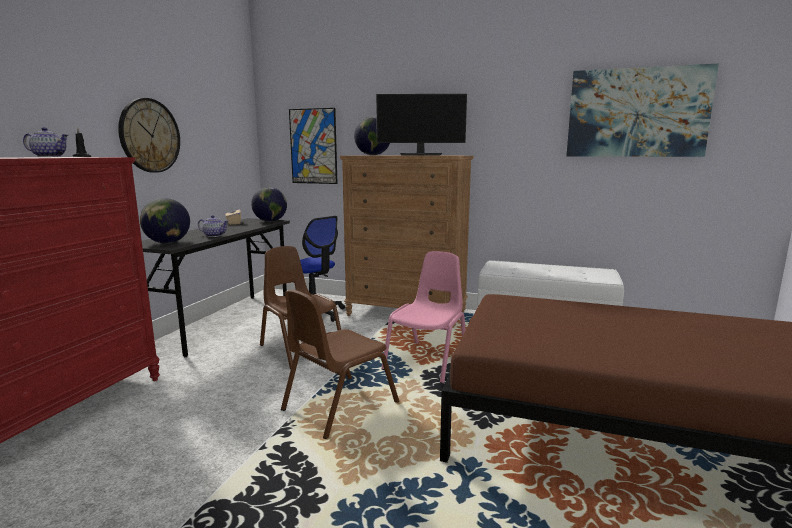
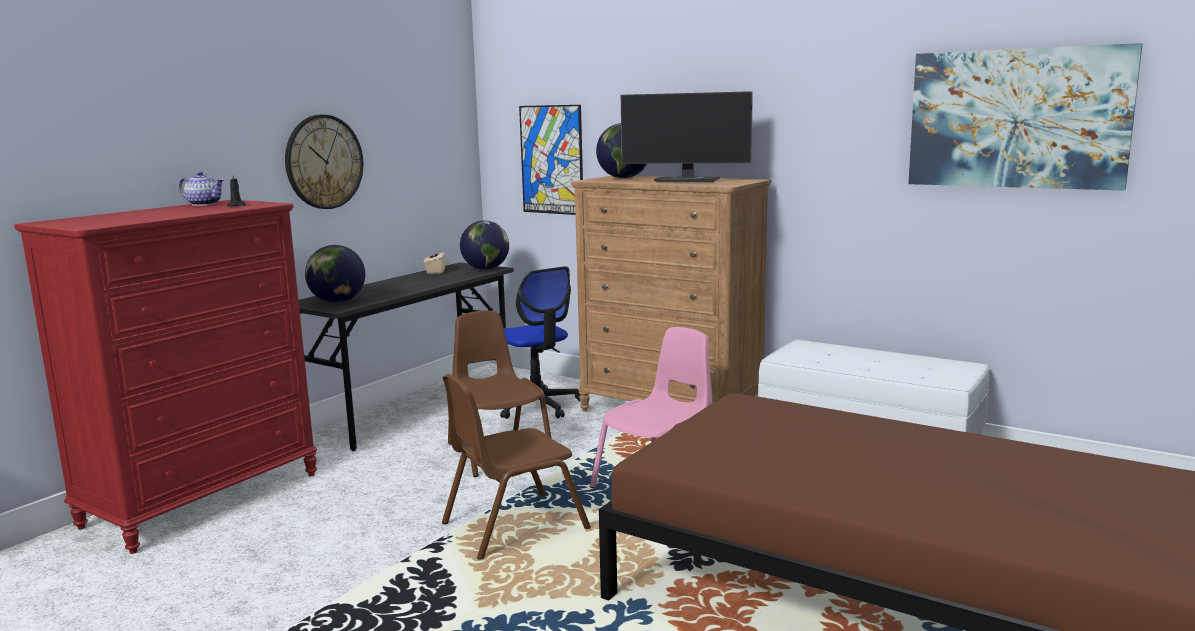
camera: 15 degrees right, 0 degrees up
(214, 235) = (398, 292): teapot -> none

